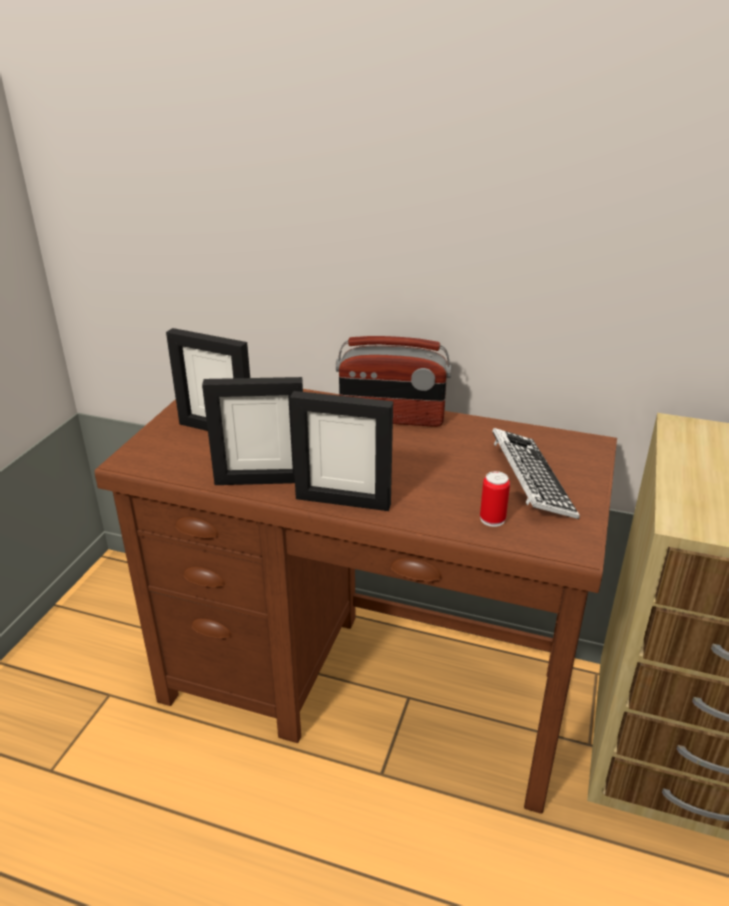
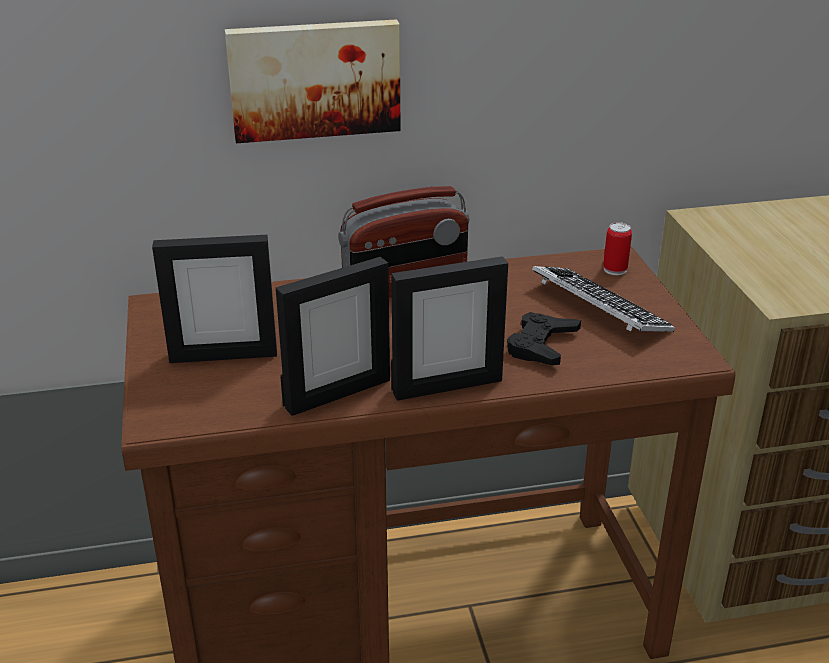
camera: 30 degrees left, 0 degrees up
(347, 231) = (314, 79): none -> picture
(450, 494) = (541, 345): none -> black game controller
(492, 519) = (603, 356): can -> can (615, 269)

